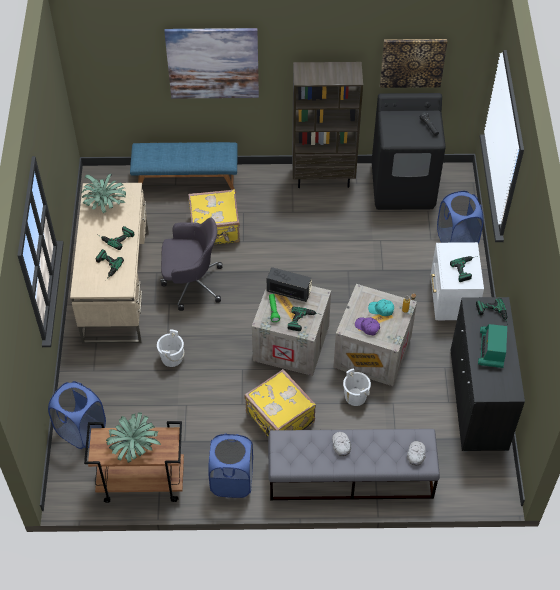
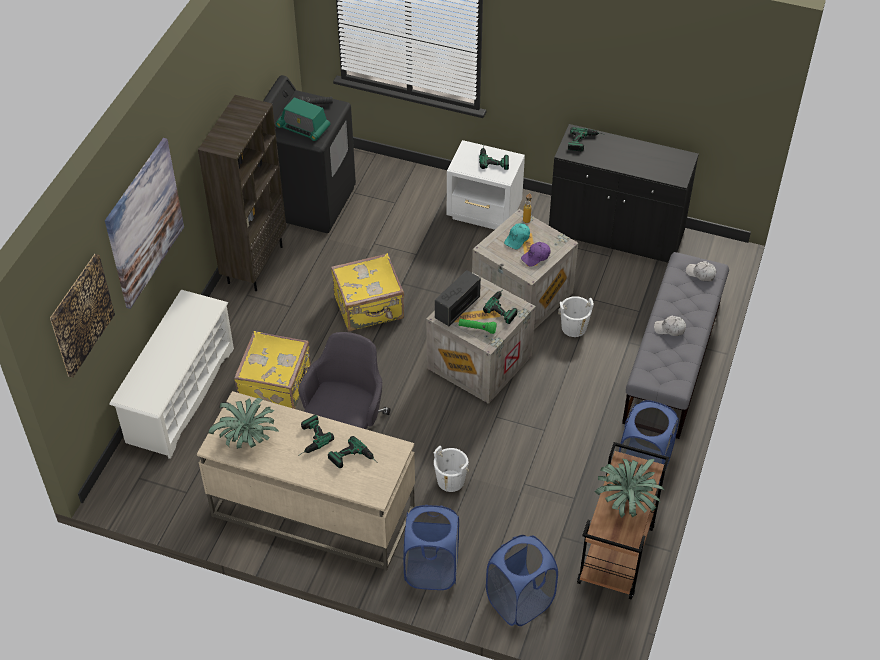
camera: 70 degrees left, 5 degrees down
(186, 181) = (180, 395): blue bench -> white shoe rack
(279, 419) = (577, 401): yellow suitcase -> yellow suitcase (369, 308)
(412, 62) = (256, 60): picture -> picture (81, 315)
(456, 240) = (406, 183): blue laundry basket -> blue laundry basket (431, 570)
(491, 350) = (629, 156): radio -> radio (303, 128)

